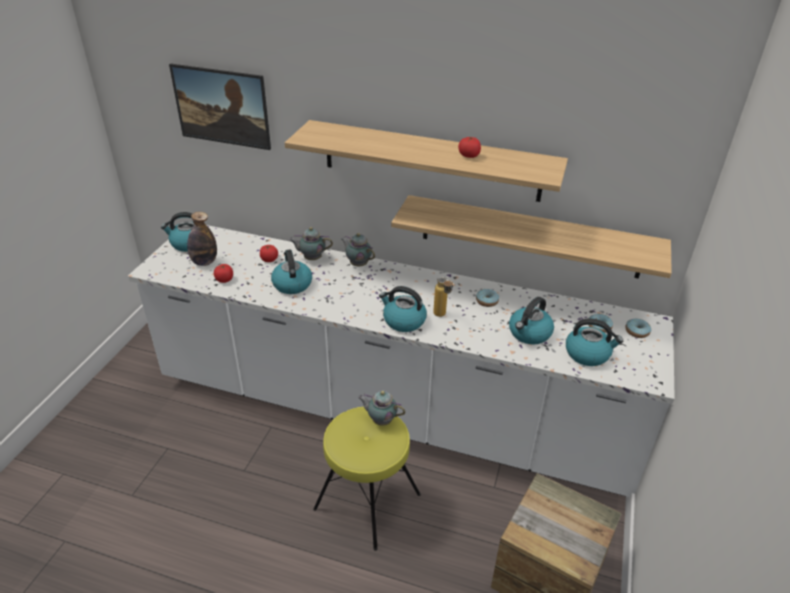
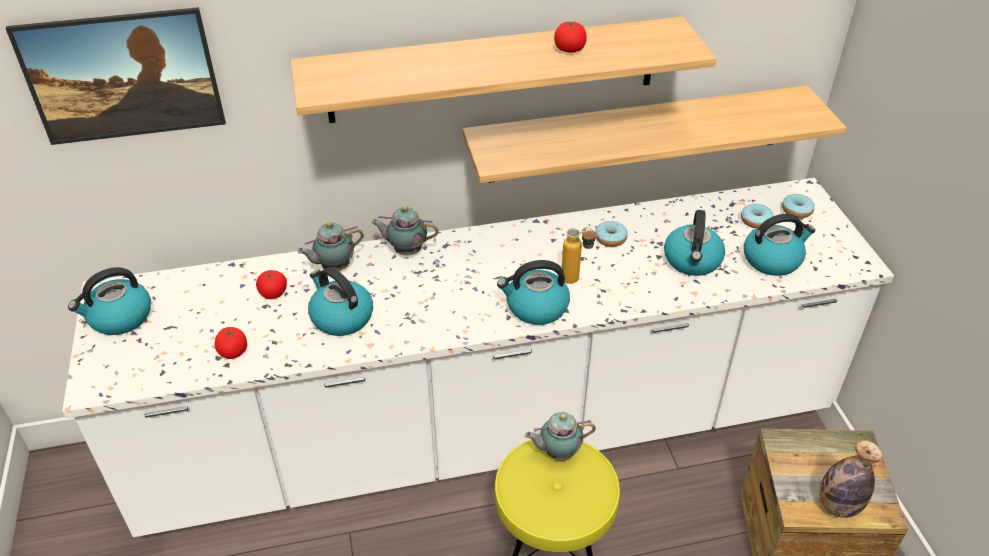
camera: 30 degrees left, 5 degrees up
(204, 262) = (174, 337): bottle -> bottle (837, 505)

